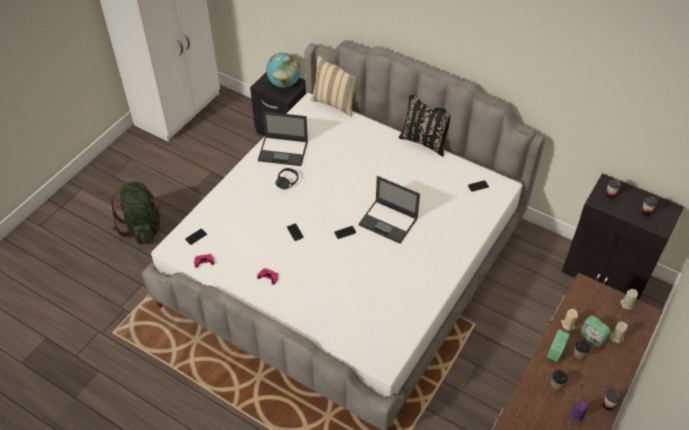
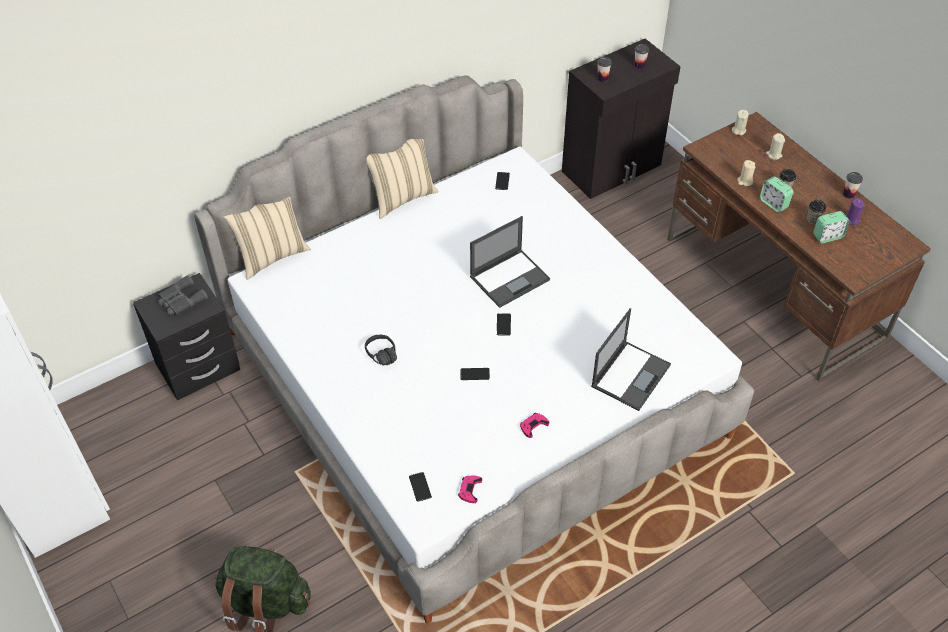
camera: 65 degrees left, 0 degrees up
(283, 151) = (323, 339): laptop -> laptop (631, 375)
(284, 83) = (180, 300): globe -> grey binoculars
(425, 141) = (402, 198): black pillow -> beige pillow
(592, 337) = (767, 171): alarm clock -> alarm clock (827, 236)

